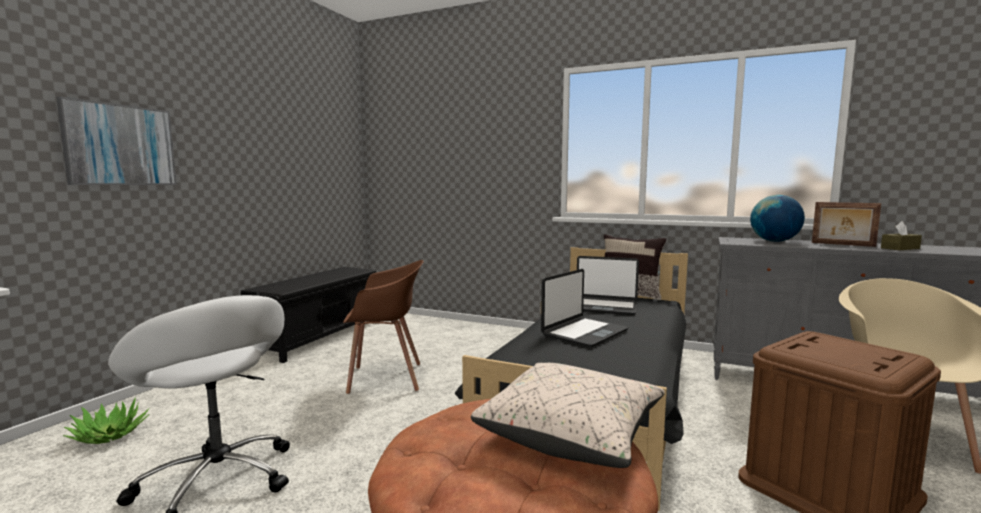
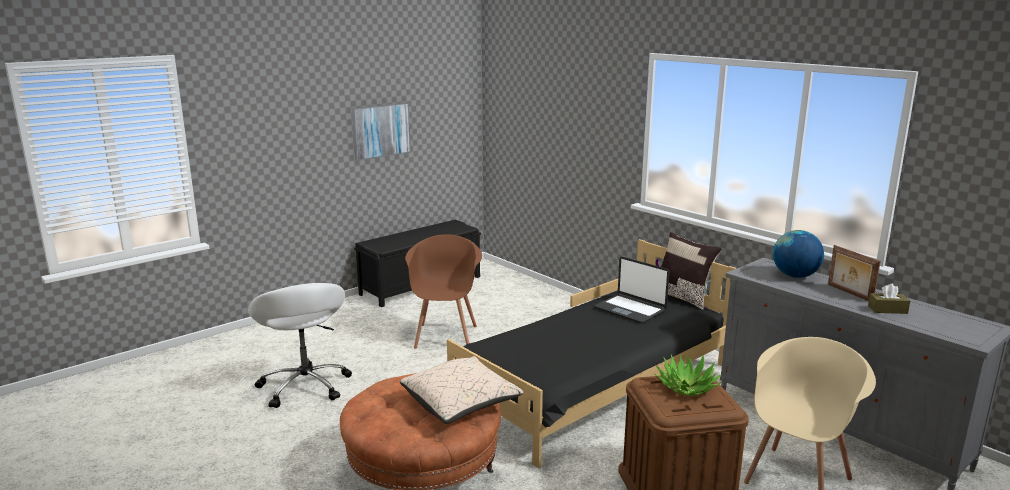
camera: 25 degrees right, 10 degrees up
(109, 435) = (259, 343): potted plant -> potted plant (686, 387)
(120, 145) = (270, 141): picture -> picture (381, 130)
(387, 378) = (445, 336): brown chair -> brown chair turned 105 degrees counterclockwise
(584, 333) = (571, 334): laptop -> none

